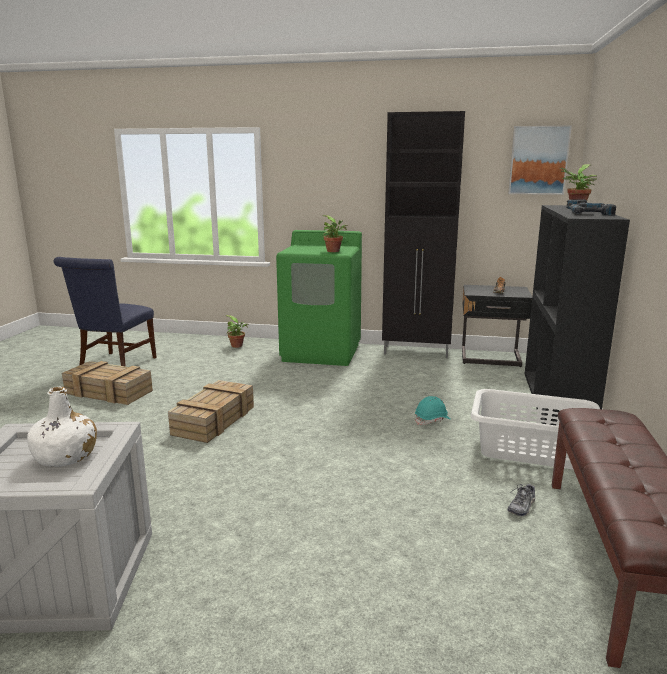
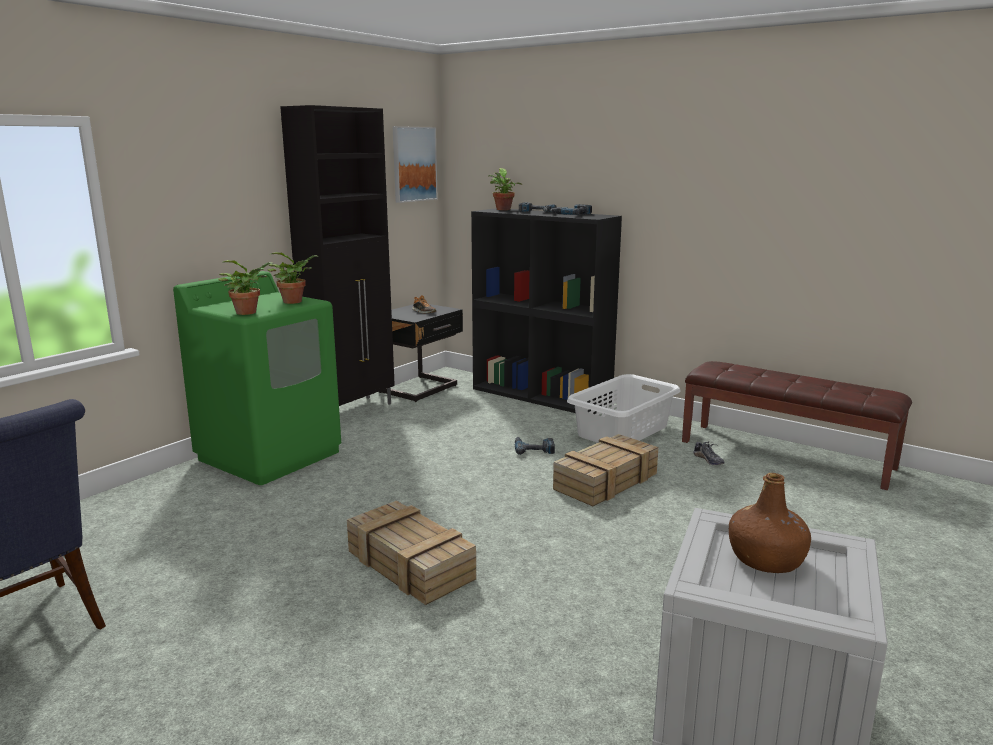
camera: 65 degrees left, 0 degrees up
(65, 457) = (766, 559): white bottle -> brown bottle
(110, 392) = (175, 649): crate -> crate (606, 480)
(238, 346) = (139, 503): potted plant -> potted plant (249, 312)
(432, 420) = (533, 449): turquoise hard hat -> power drill

